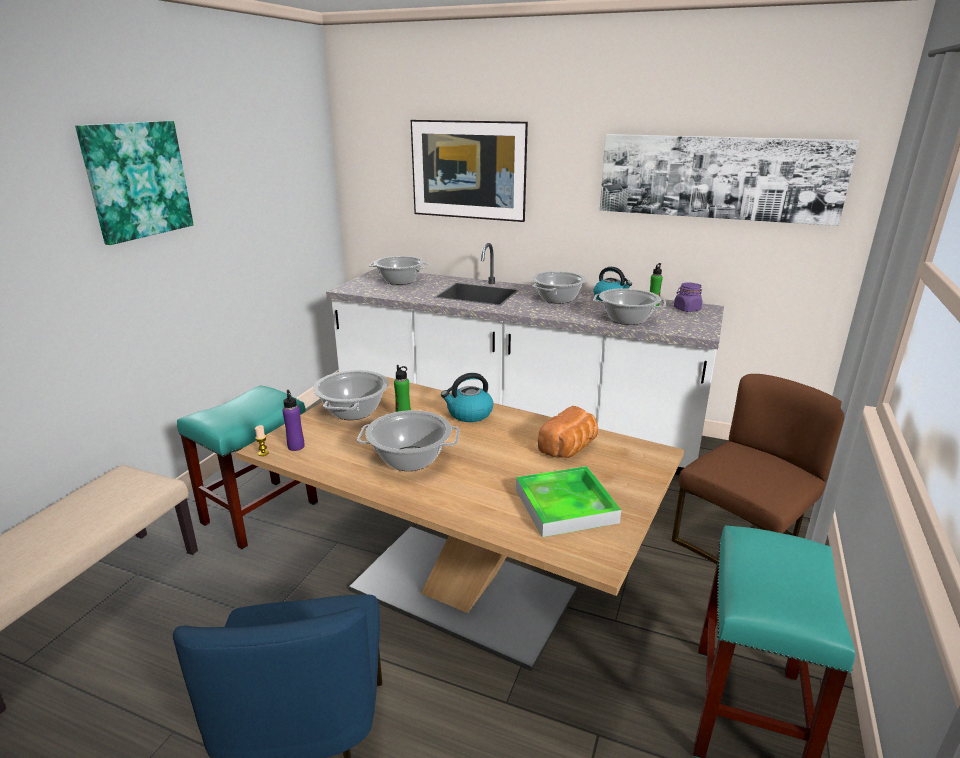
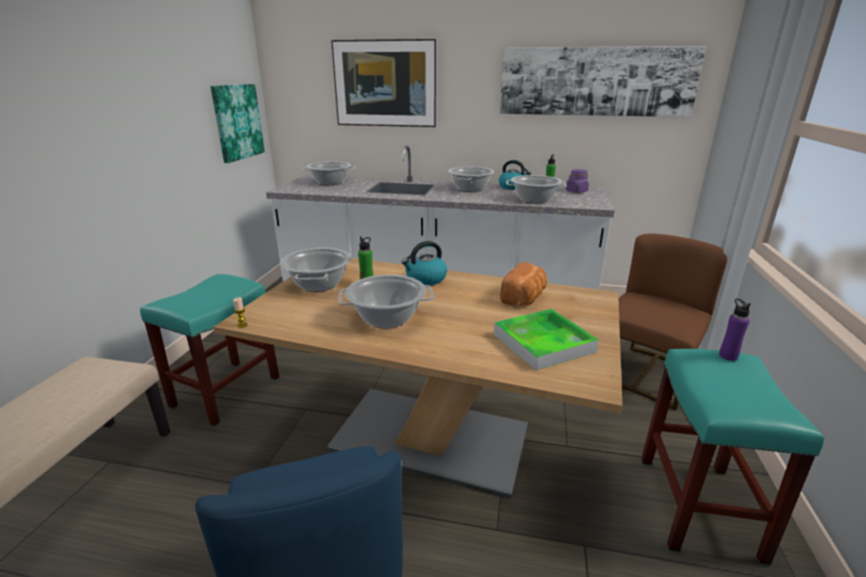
camera: 10 degrees left, 0 degrees up
(137, 180) = (80, 73): picture -> picture (237, 122)
(296, 446) = (273, 317): purple bottle -> purple bottle (728, 356)

